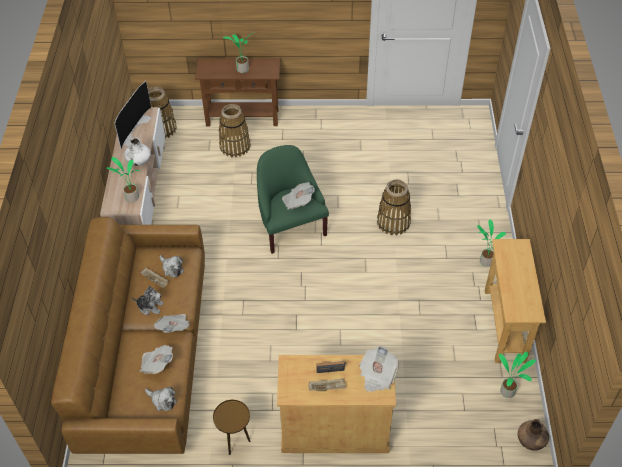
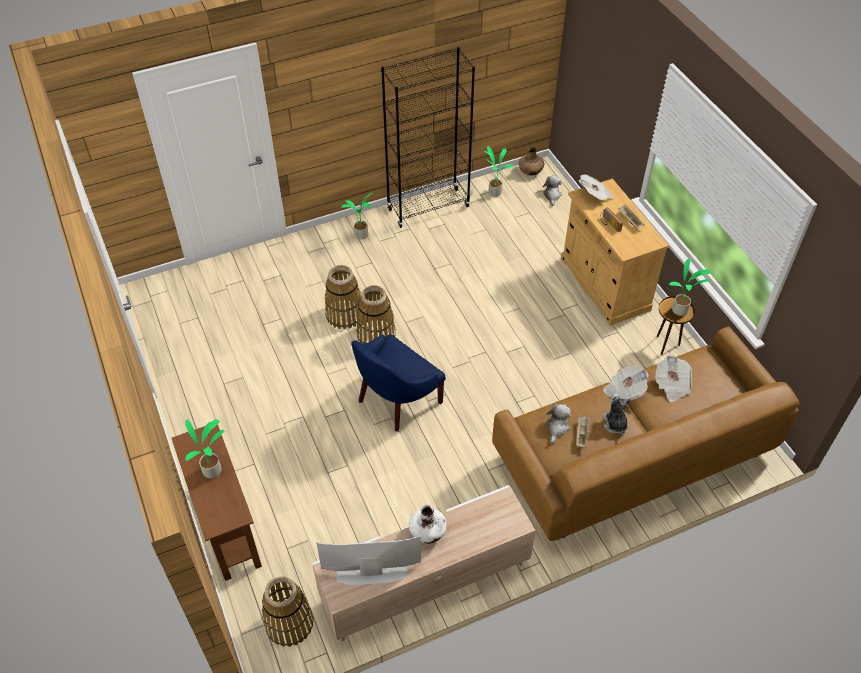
camera: 115 degrees left, 0 degrees up
(131, 197) = (491, 509): potted plant -> potted plant (680, 311)
(162, 400) = (702, 364): plush toy -> plush toy (552, 195)
(235, 146) = (288, 512): basket -> basket (376, 335)
(290, 227) = (396, 400): green armchair -> blue armchair
(298, 201) = (395, 357): newspaper -> none
(504, 325) = (428, 208): beige console table -> black bookcase

